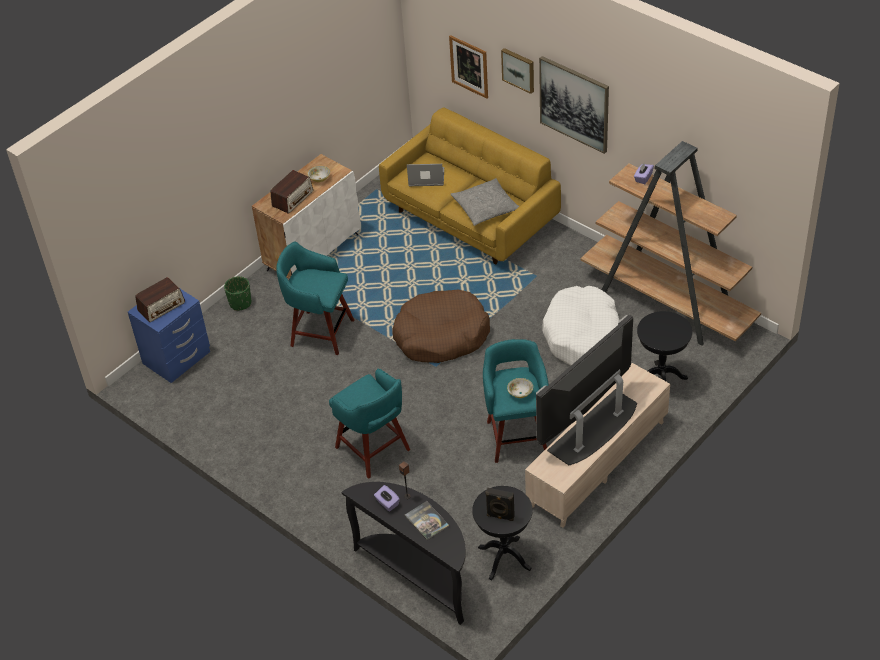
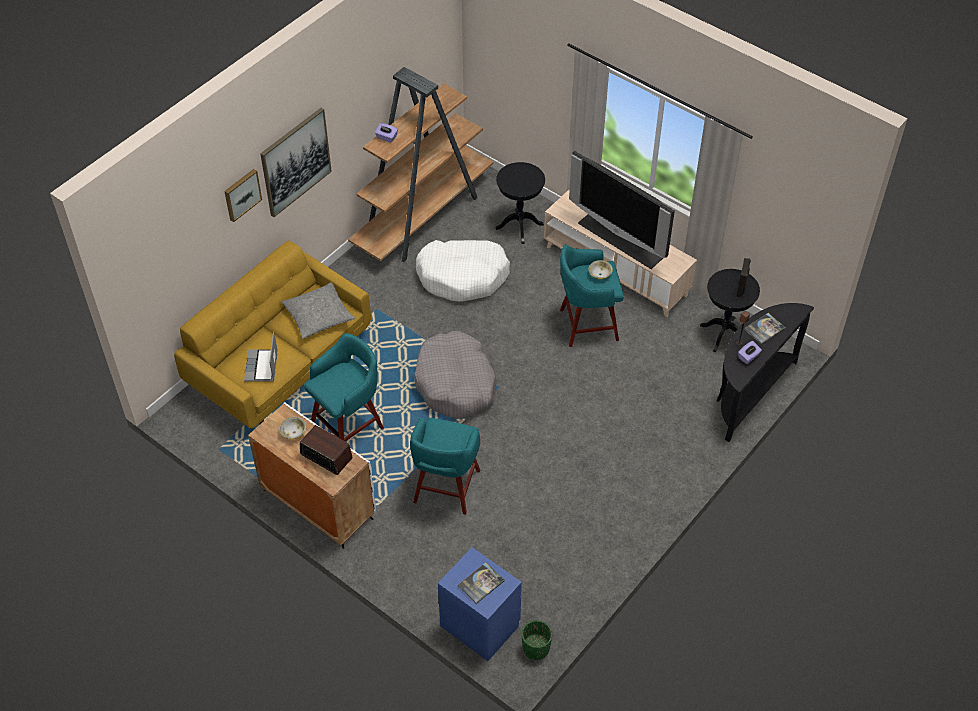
camera: 95 degrees left, 5 degrees up
(161, 306) = (481, 583): radio -> book
(240, 303) = (395, 570): green planter -> green planter (536, 648)
(374, 450) = (608, 433): turquoise stool -> turquoise stool (349, 425)
(441, 335) = (456, 384): brown dog bed -> grey dog bed
(469, 66) = (193, 254): picture -> none

